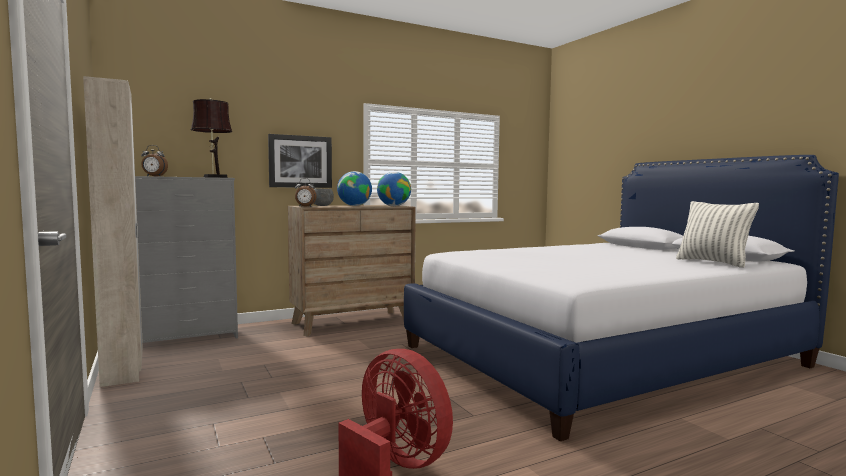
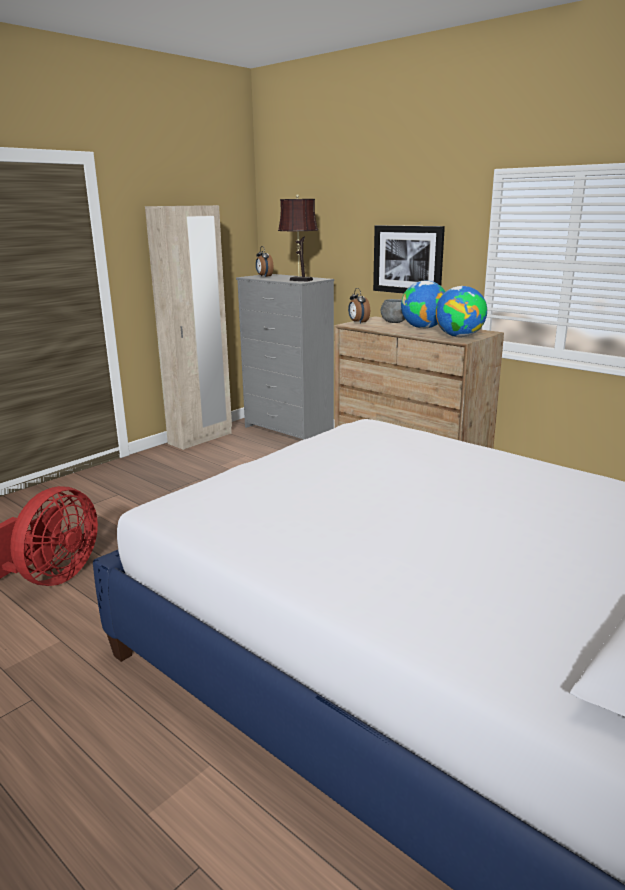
camera: 70 degrees right, 15 degrees up
(713, 262) = (501, 631): pillow -> none

